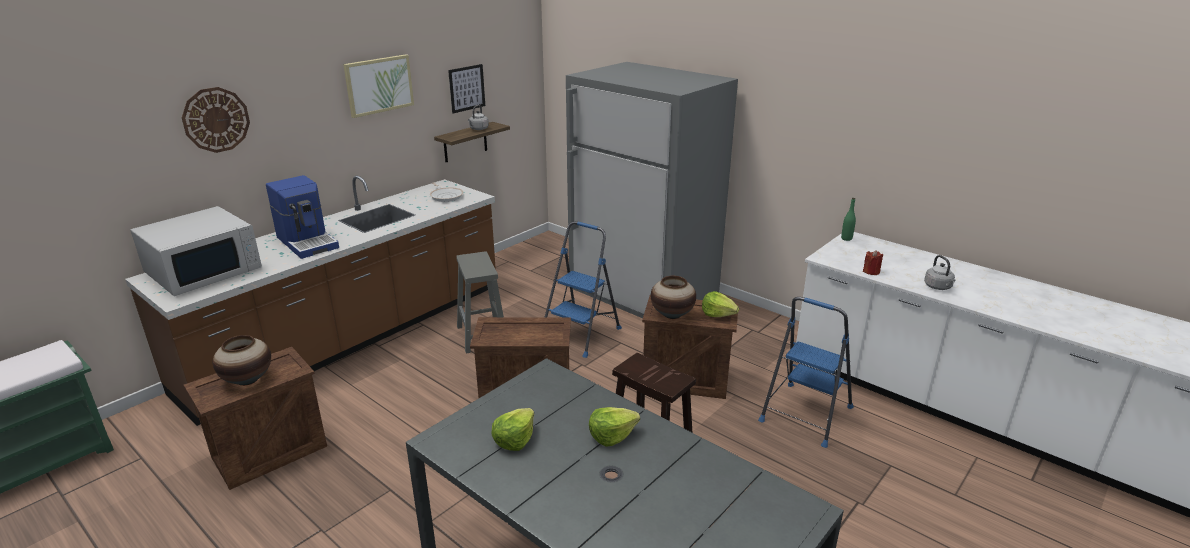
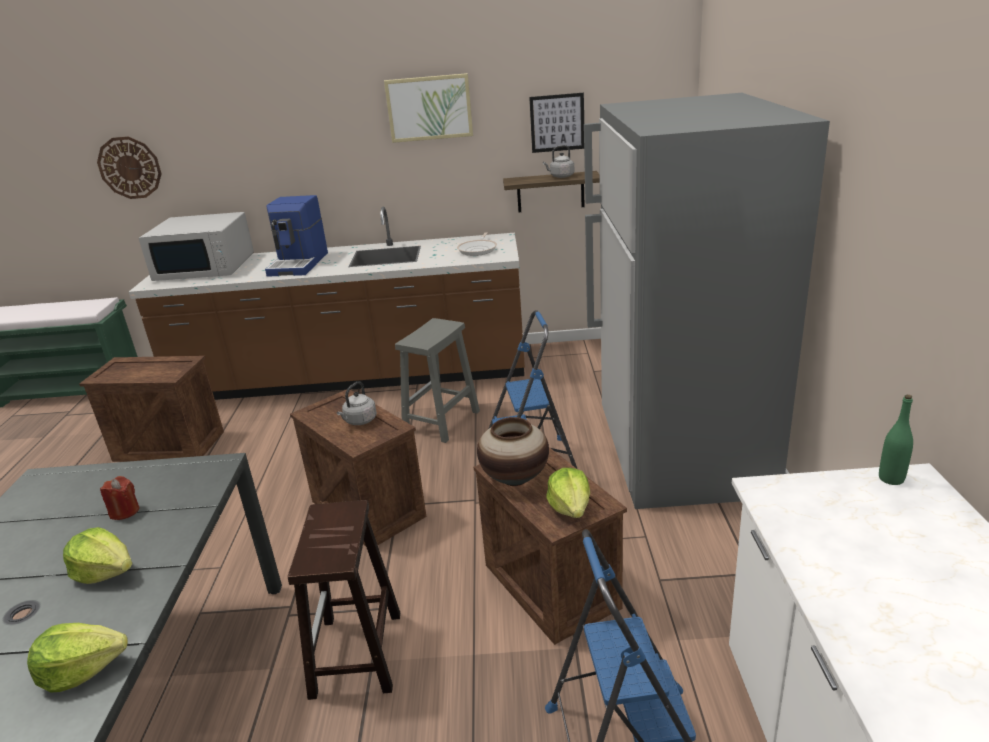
camera: 50 degrees right, 0 degrees up
(216, 120) = (246, 127): wall clock -> wall clock (130, 168)
(247, 380) = (141, 370): vase -> none
(514, 439) = (61, 518): lettuce -> lettuce (82, 670)
(871, 272) = (810, 559): red candle -> red candle (125, 511)
(938, 287) = (907, 674): grey kettle -> grey kettle (359, 421)

